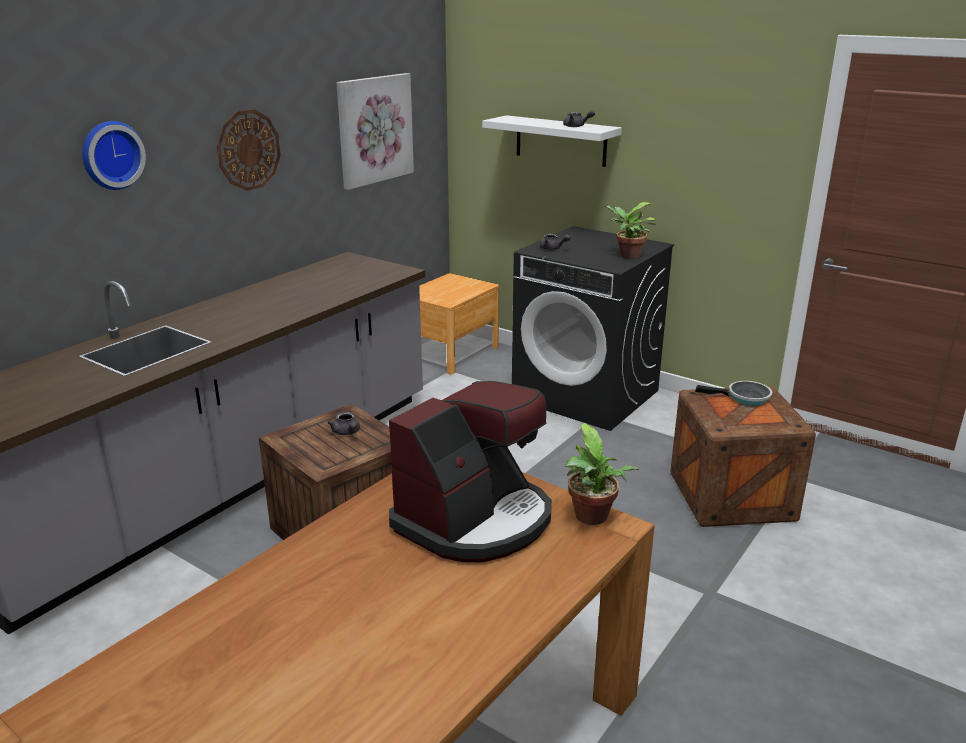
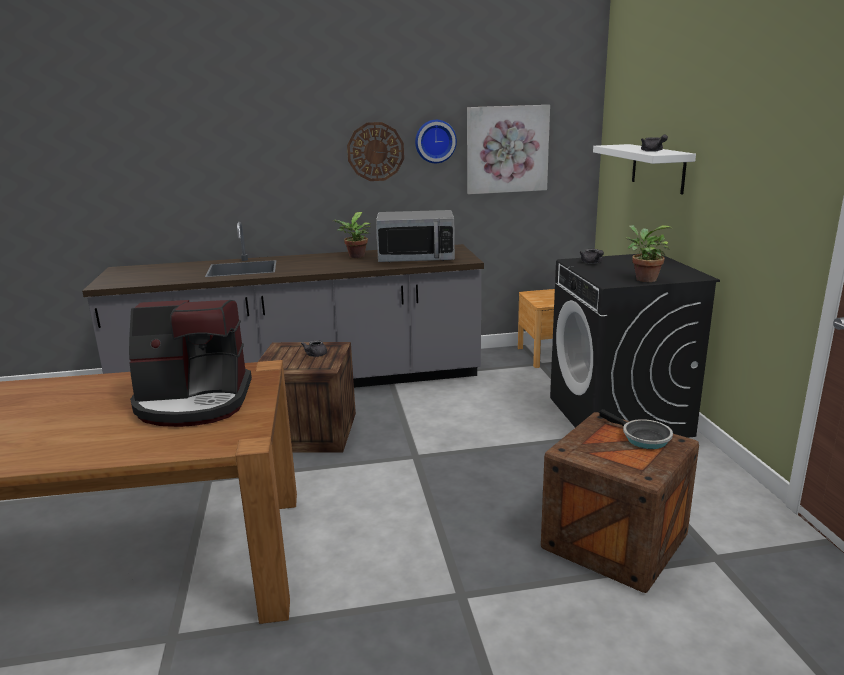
camera: 45 degrees right, 5 degrees down
(110, 155) = (263, 142): wall clock -> wall clock (435, 141)
(341, 280) = (416, 258): none -> microwave
(592, 518) = (245, 431): potted plant -> potted plant (355, 257)

